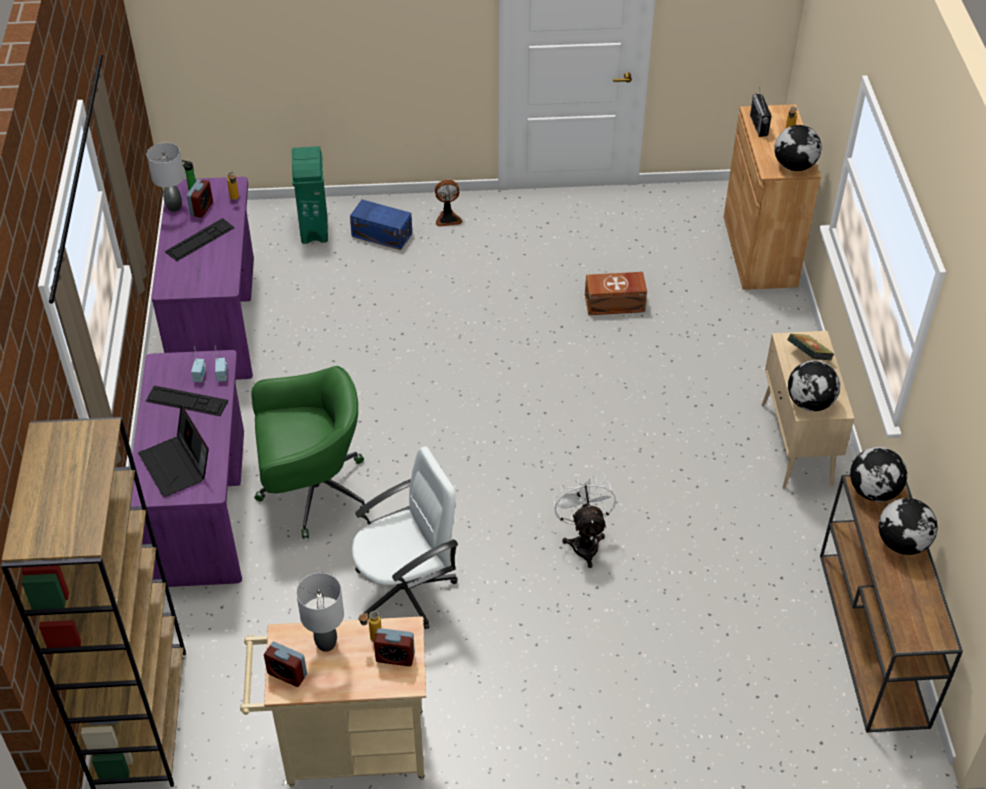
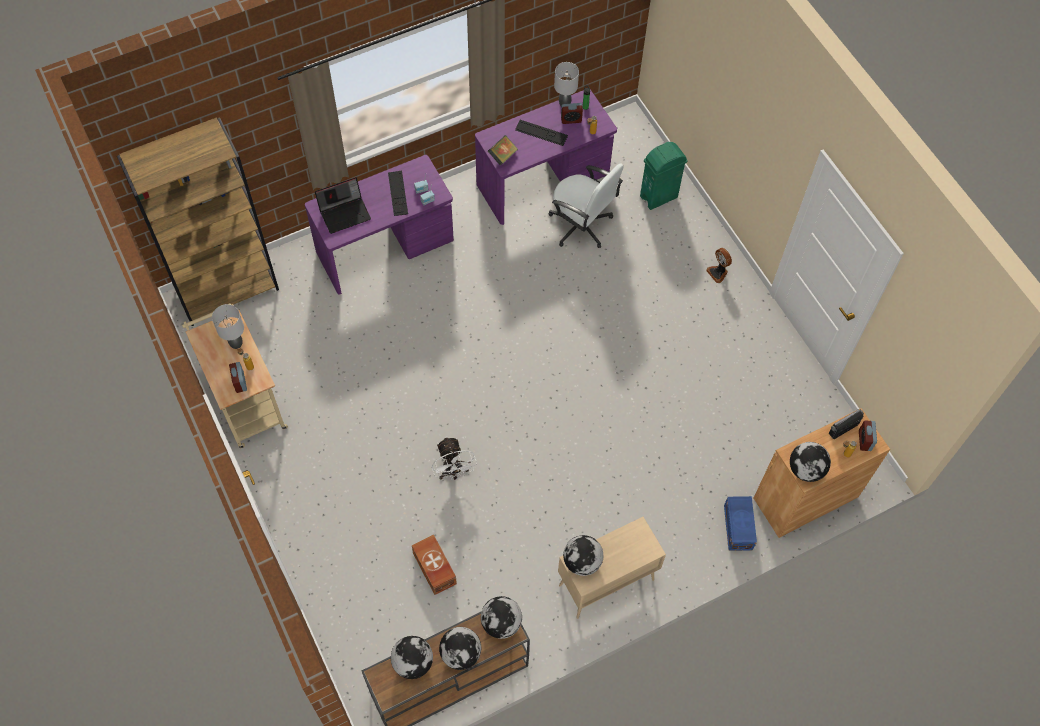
camera: 65 degrees right, 15 degrees up
(177, 466) = (345, 213): laptop -> laptop turned 150 degrees counterclockwise
(287, 674) = (208, 334): alarm clock -> alarm clock (864, 440)
(312, 492) = (423, 300): green office chair -> none
(381, 234) = (677, 238): blue storage box -> blue storage box (738, 527)
(406, 589) = (370, 384): white office chair -> white office chair (581, 225)
(584, 542) = (453, 472): white fan -> white fan turned 105 degrees clockwise
(615, 304) = (688, 415): brown storage box -> brown storage box (434, 569)
(808, 356) = (630, 548): book -> book (503, 156)
(899, 595) = (413, 662): none -> globe

